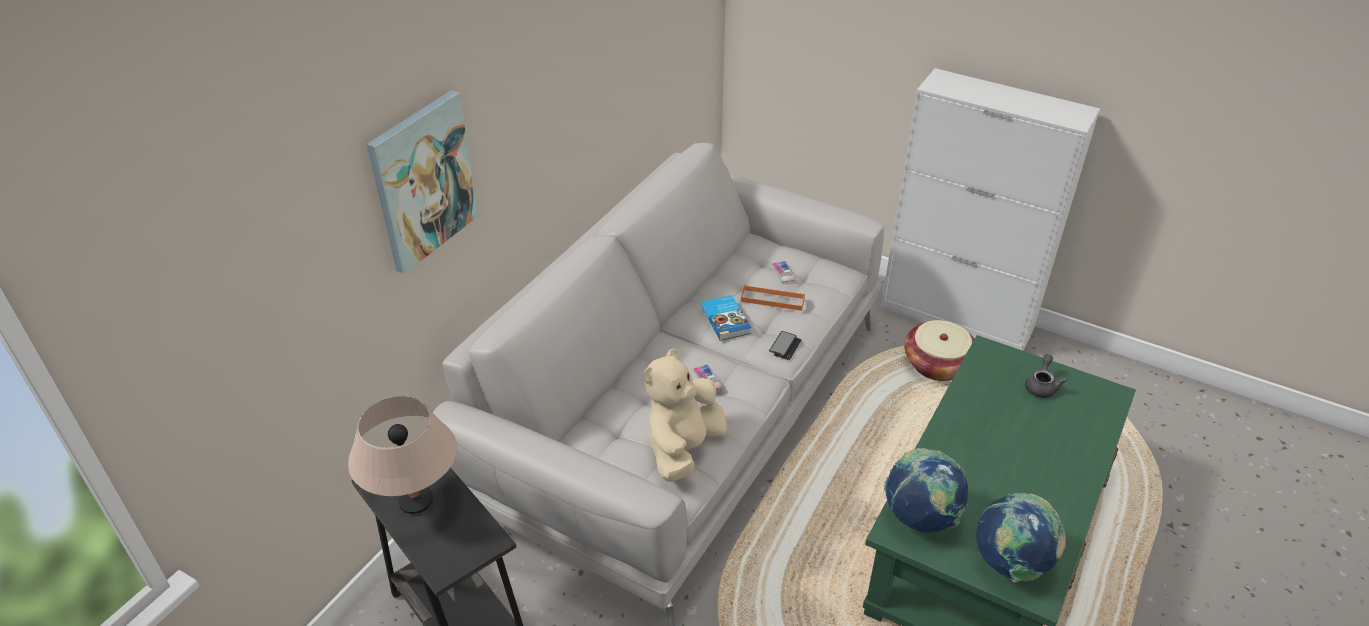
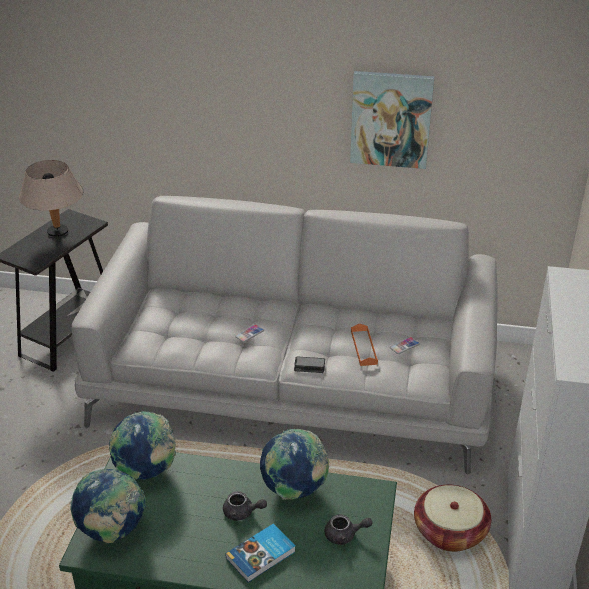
camera: 70 degrees right, 5 degrees down
(423, 181) = (172, 77): picture -> picture (391, 119)
(683, 448) = (174, 340): beige plush toy -> none
(726, 320) = (323, 329): book -> book (262, 555)
(974, 405) = (294, 489): none -> globe
(1000, 450) = (242, 513): none -> grey teapot

